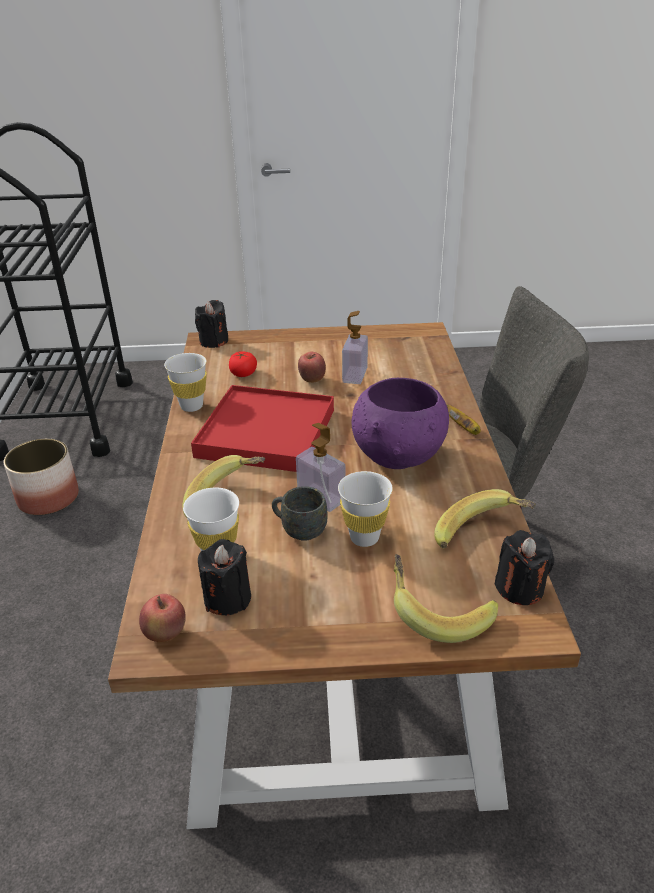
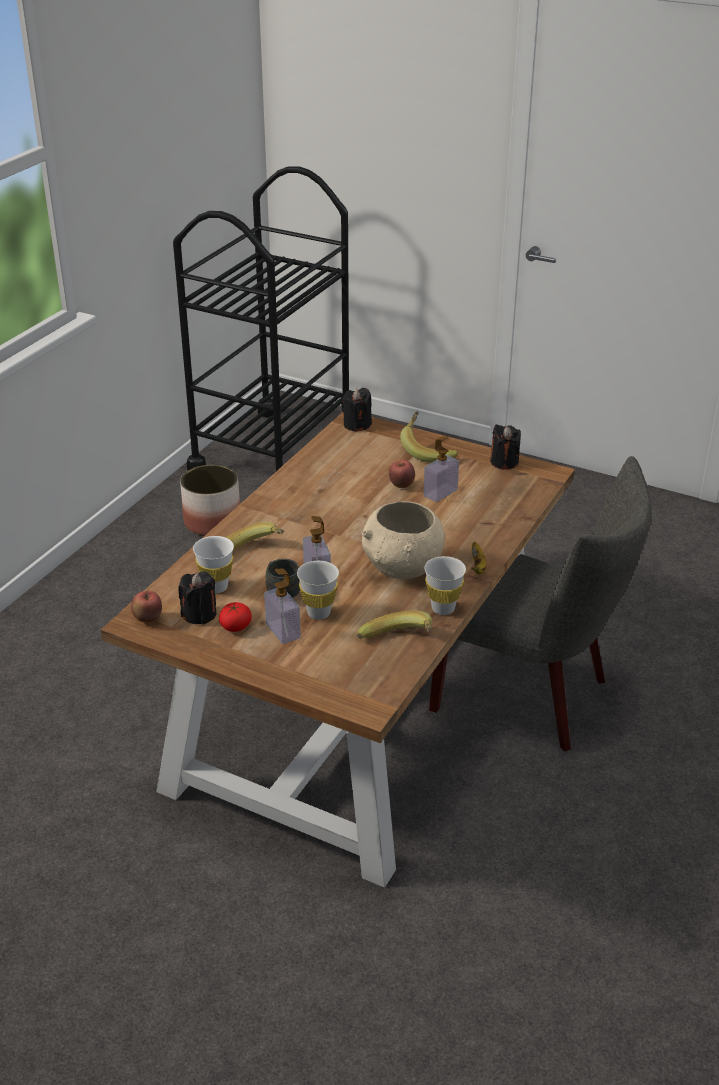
camera: 30 degrees right, 0 degrees up
(191, 406) = (290, 476): white cup -> white cup (443, 608)
(243, 373) = (353, 462): tomato -> tomato (235, 626)
(267, 433) = (325, 516): red tray -> none
(346, 576) = (283, 631): none -> soap dispenser
(399, 457) = (402, 569): purple bowl -> beige bowl
(438, 612) = (317, 674): banana -> banana (428, 450)
(520, 588) = (386, 683): black candle -> black candle (504, 462)

